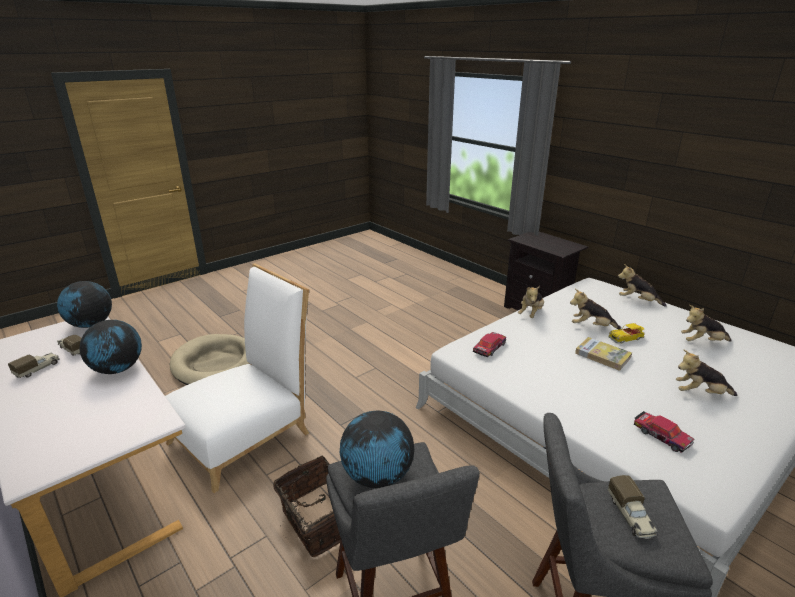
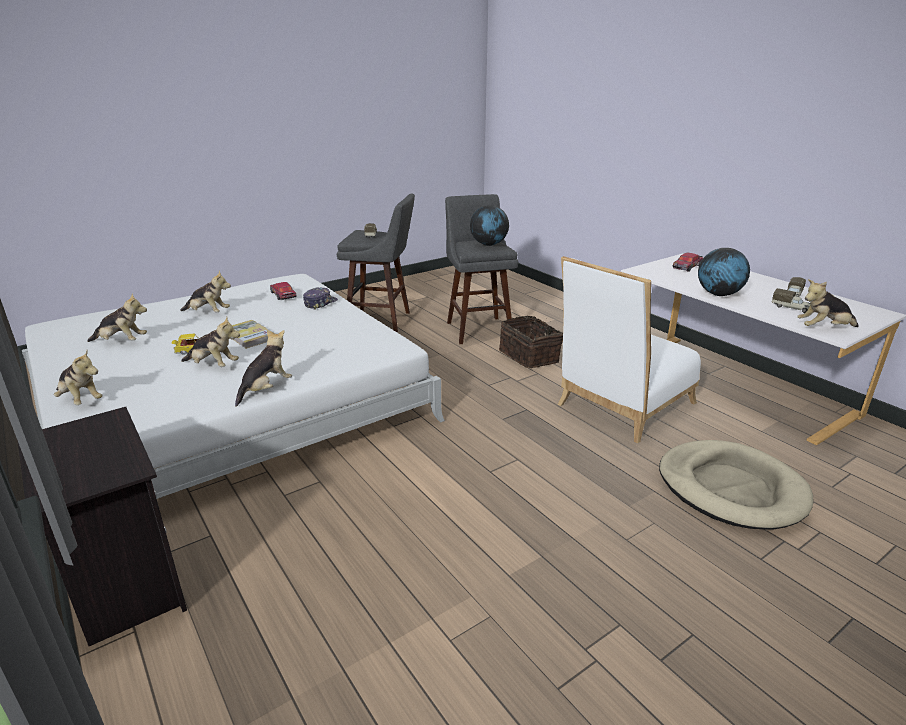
camera: 175 degrees left, 0 degrees up
(91, 324) = (823, 328): globe -> plush toy
(489, 348) = (361, 350): toy car -> toy car (687, 266)
(593, 419) = (320, 303): none -> cap

